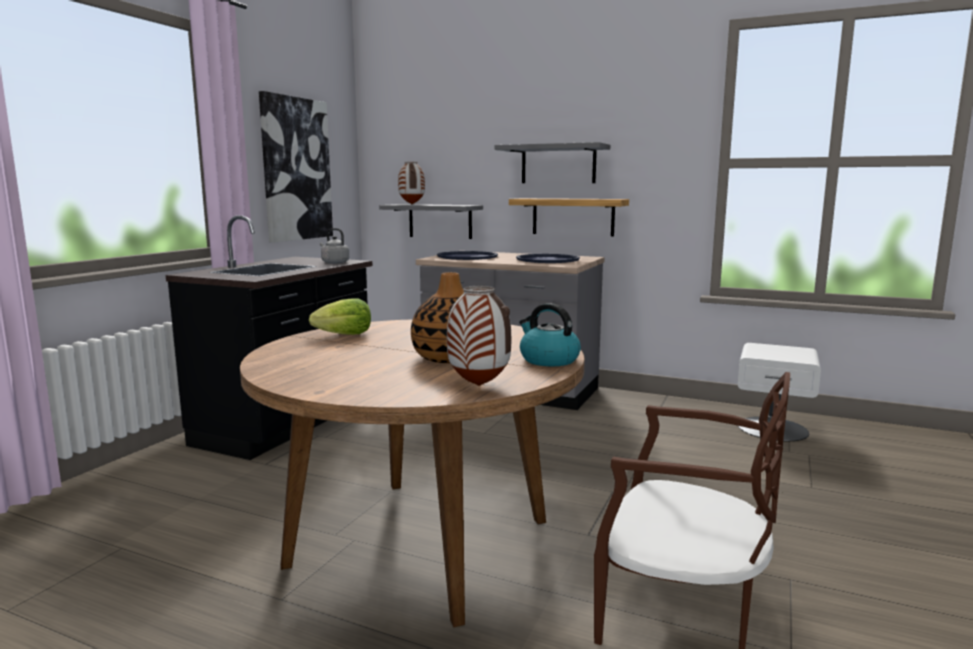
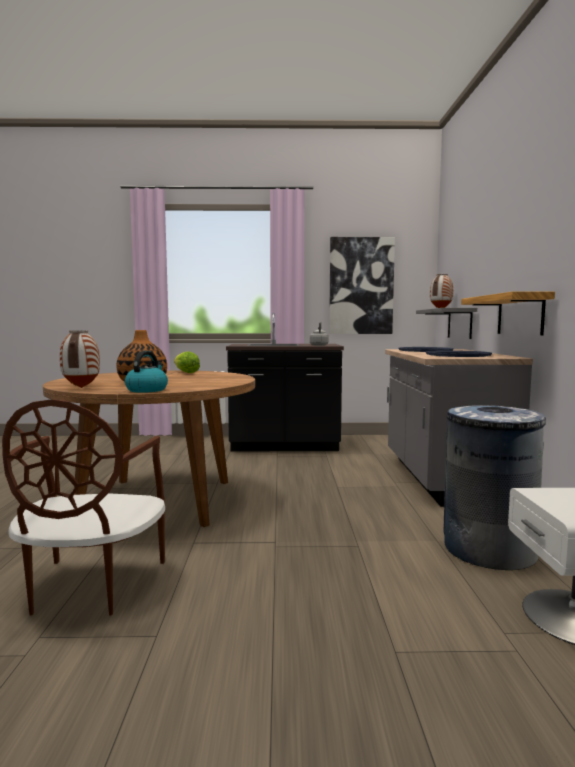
camera: 65 degrees right, 5 degrees down
(558, 164) = (514, 261): grey shelf -> none
(670, 420) = (488, 549): none -> grey trash can

